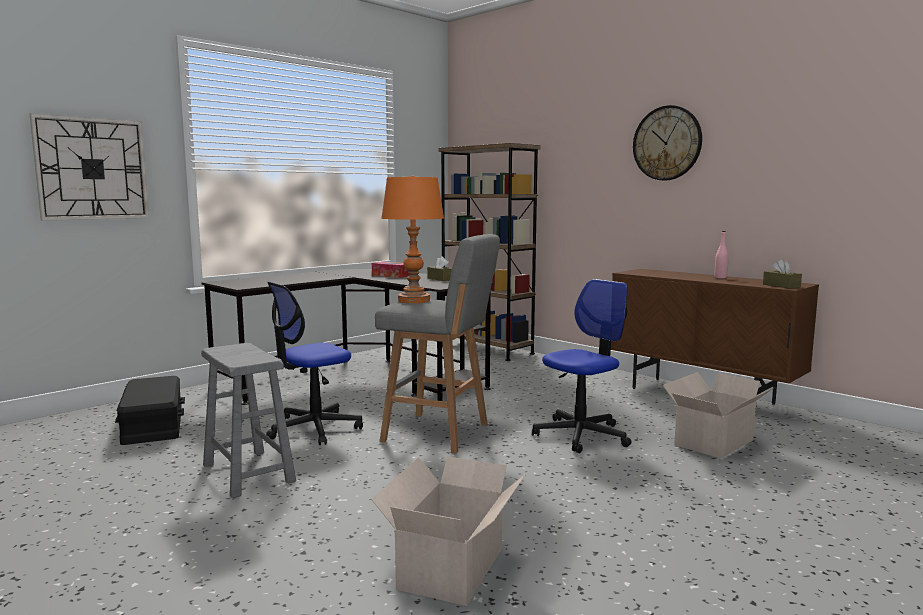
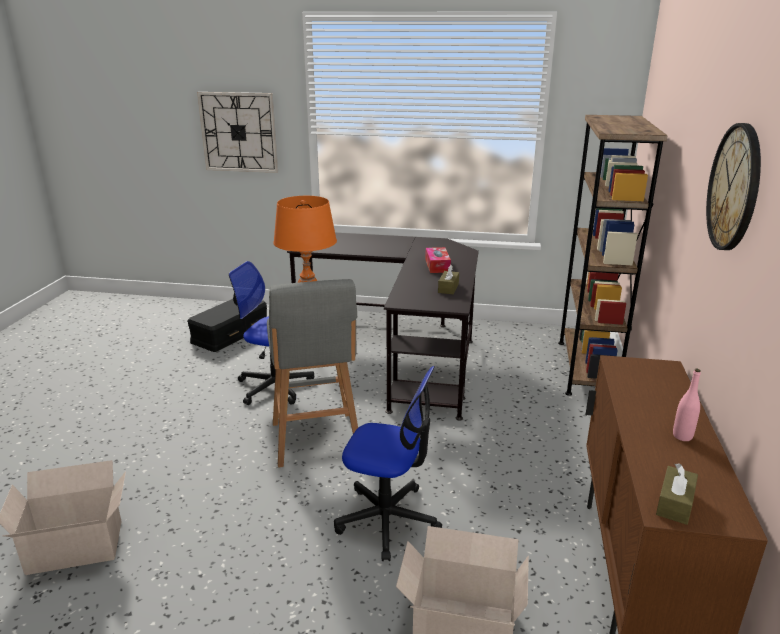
camera: 55 degrees right, 15 degrees up
(248, 473) = (177, 402): grey stool -> none

